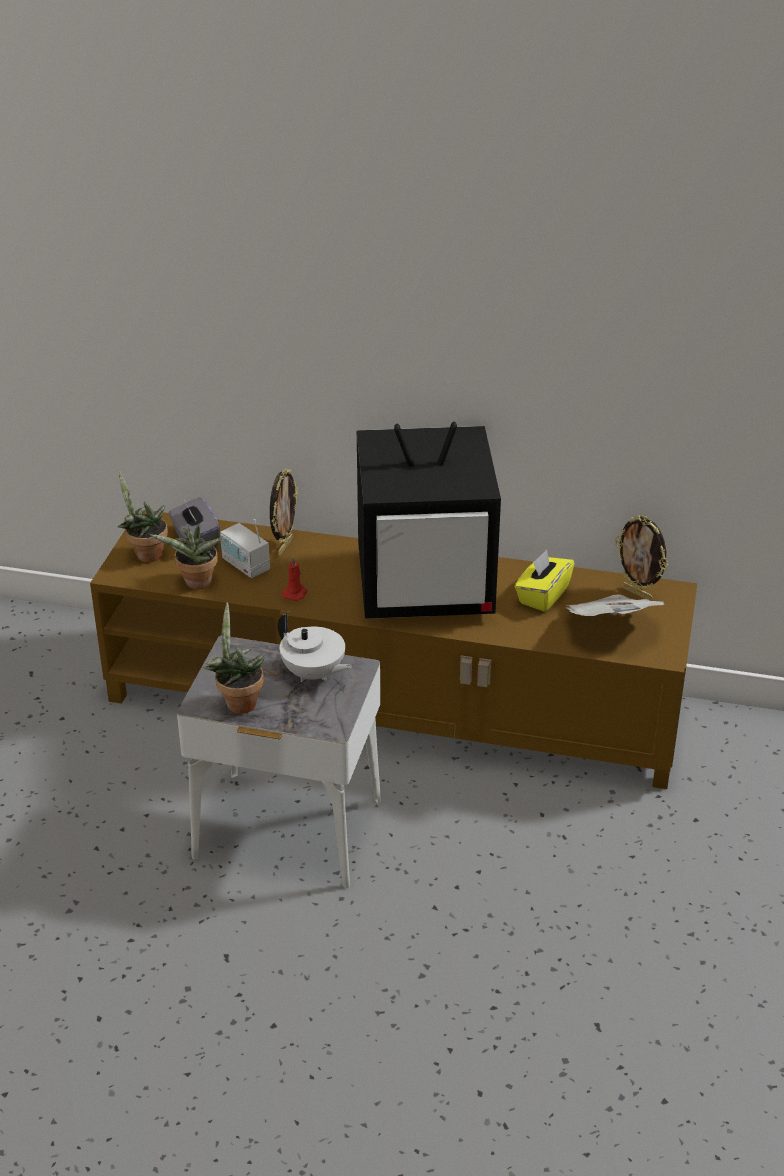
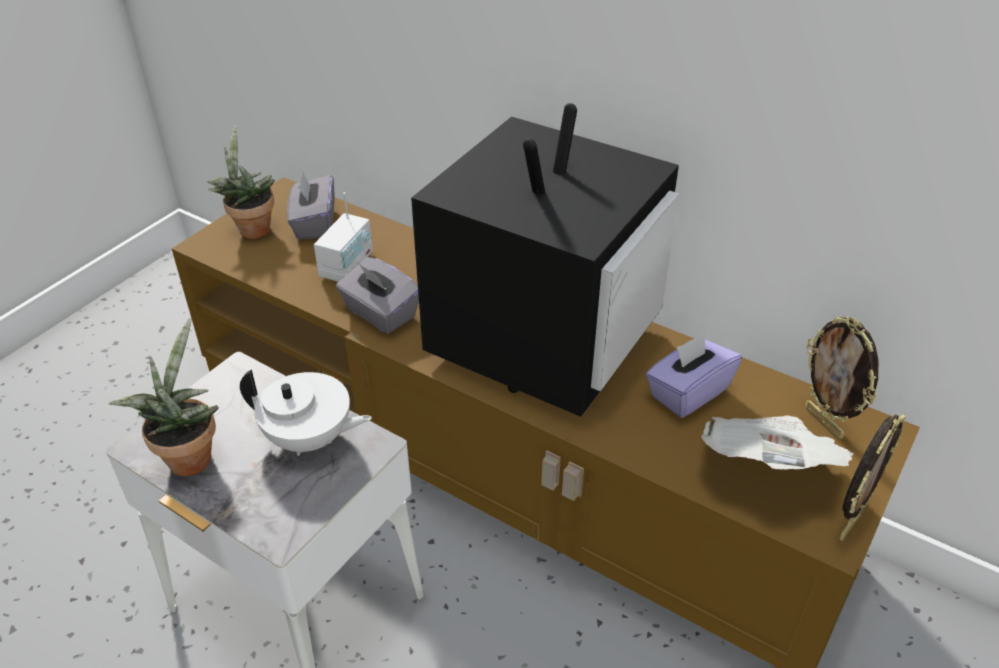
camera: 20 degrees right, 5 degrees up
(196, 584) = (278, 276): potted plant -> none
(245, 566) = (347, 266): radio -> radio turned 135 degrees counterclockwise
(285, 546) = (405, 252): picture frame -> picture frame (850, 522)
(295, 593) = (380, 314): red candle -> grey tissue box
(313, 674) = (310, 439): white teapot -> white teapot turned 45 degrees counterclockwise
(427, 585) = (543, 341): television -> television turned 75 degrees counterclockwise
(542, 596) = (688, 392): yellow tissue box -> purple tissue box

